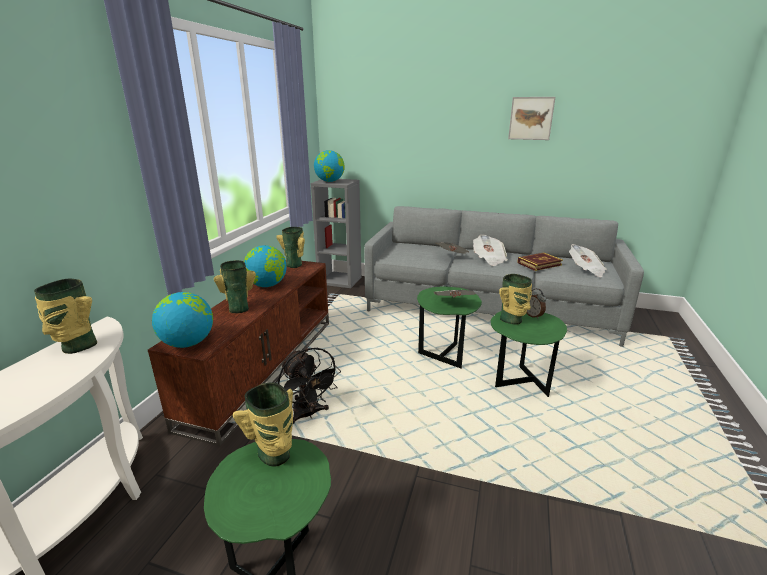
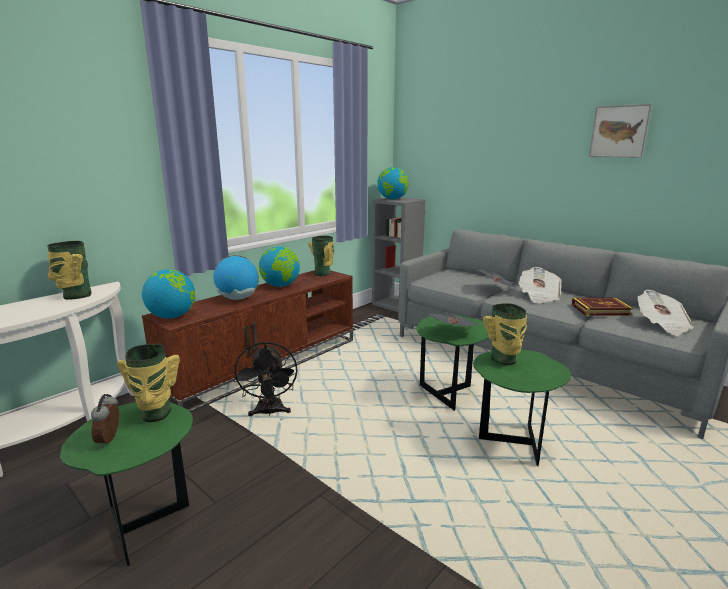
camera: 25 degrees right, 5 degrees down
(238, 308) = (238, 298): vase -> globe
(533, 316) = (537, 361): alarm clock -> alarm clock (110, 439)

